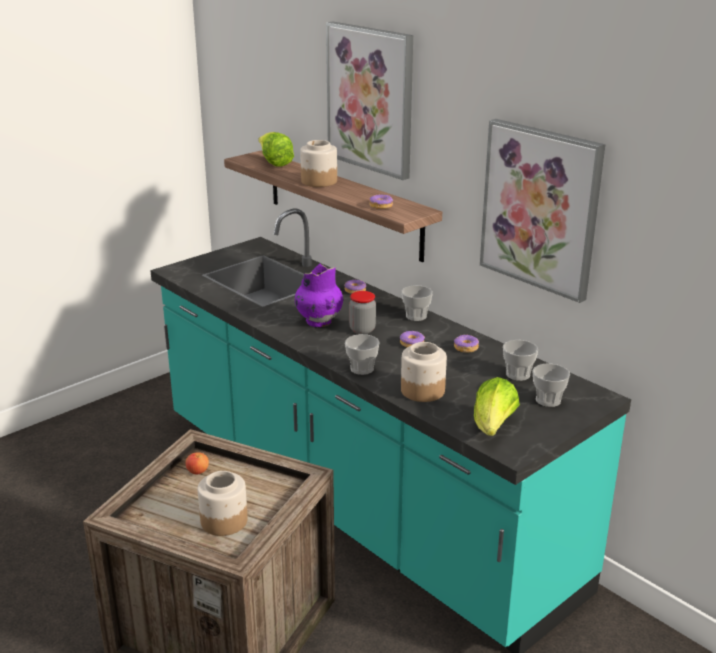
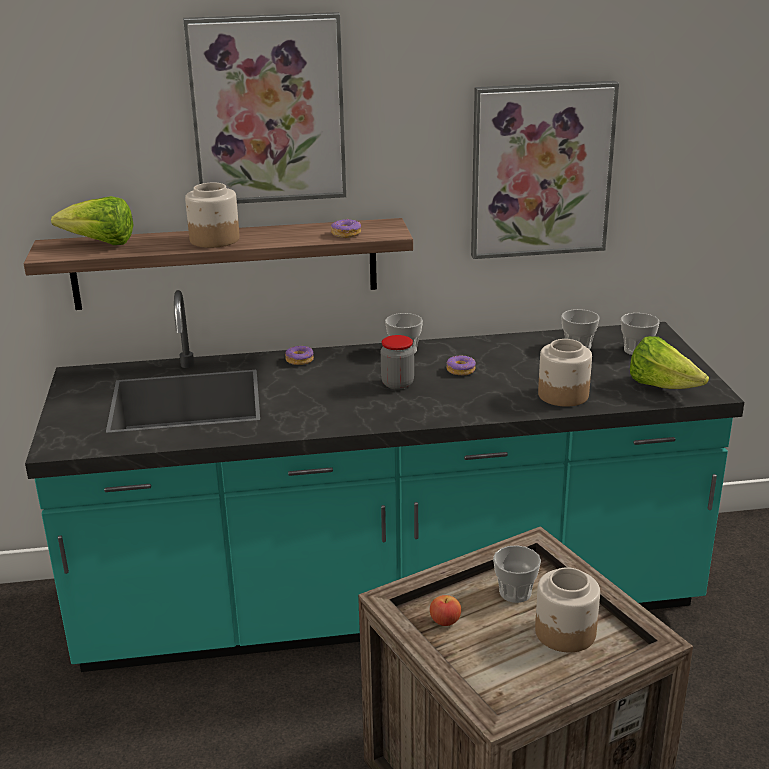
camera: 55 degrees left, 0 degrees up
(318, 321) = (346, 400): purple vase -> none
(362, 369) = (485, 409): cup -> cup (515, 593)
(465, 348) = (500, 350): donut -> none

